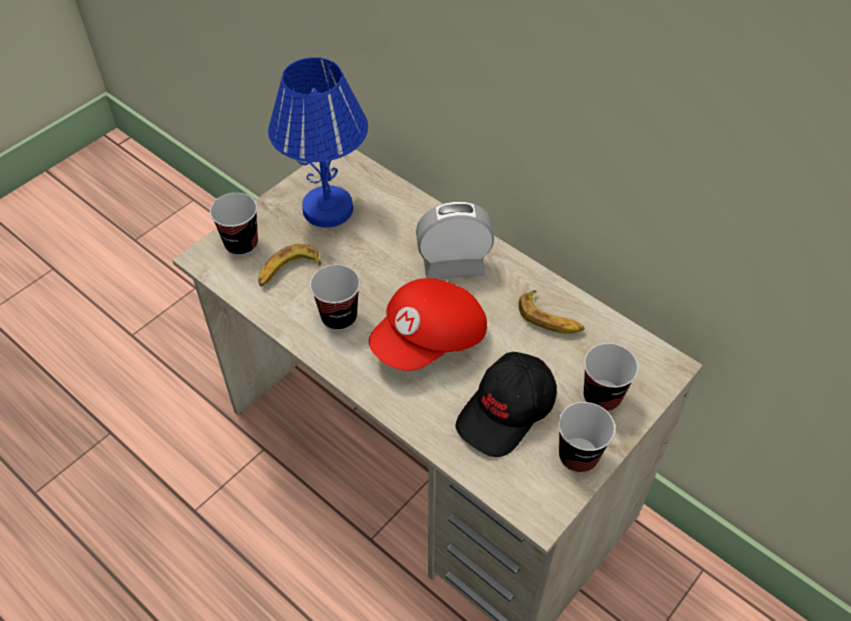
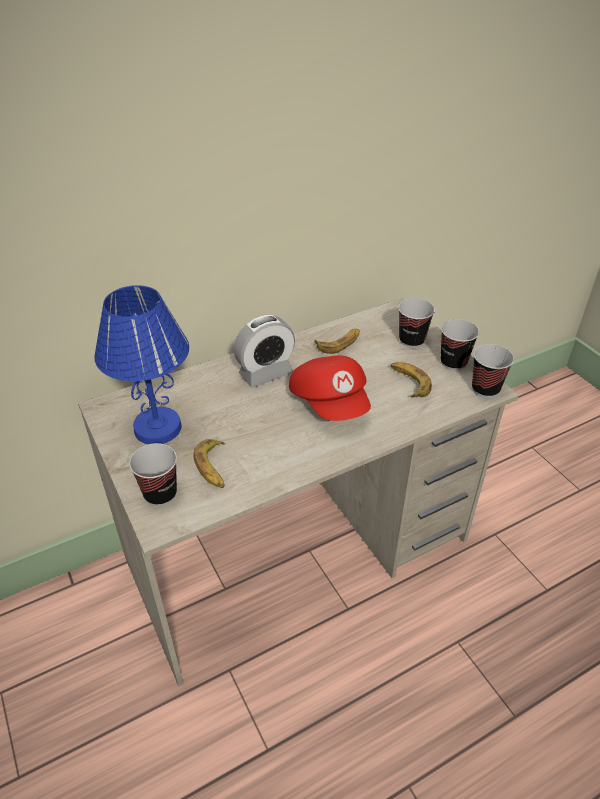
camera: 70 degrees left, 10 degrees down
(339, 317) = (282, 447): cup -> cup (485, 389)
(453, 265) = (265, 373): alarm clock -> alarm clock turned 135 degrees counterclockwise
(507, 412) = (409, 382): black cap -> banana

